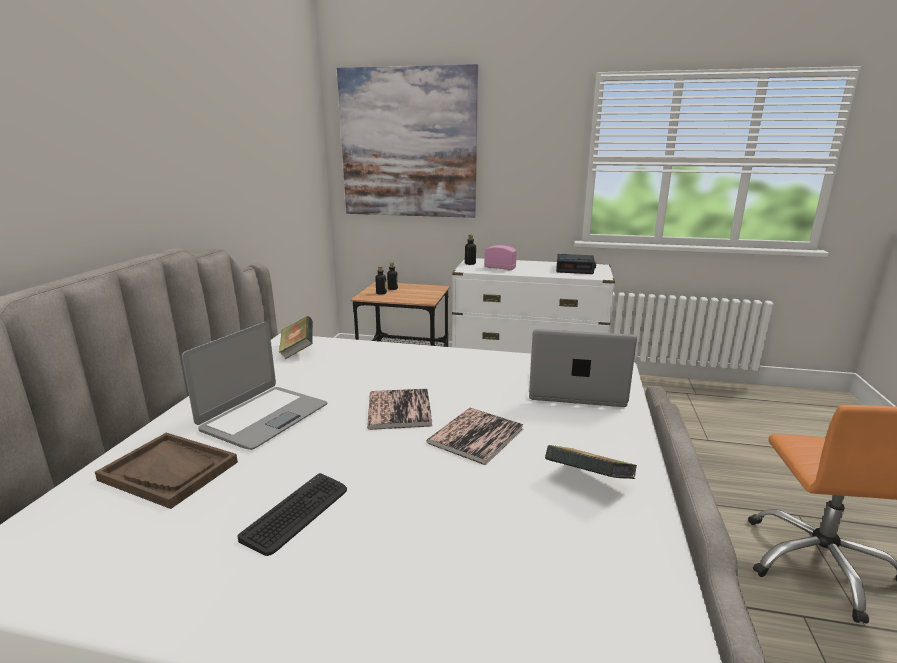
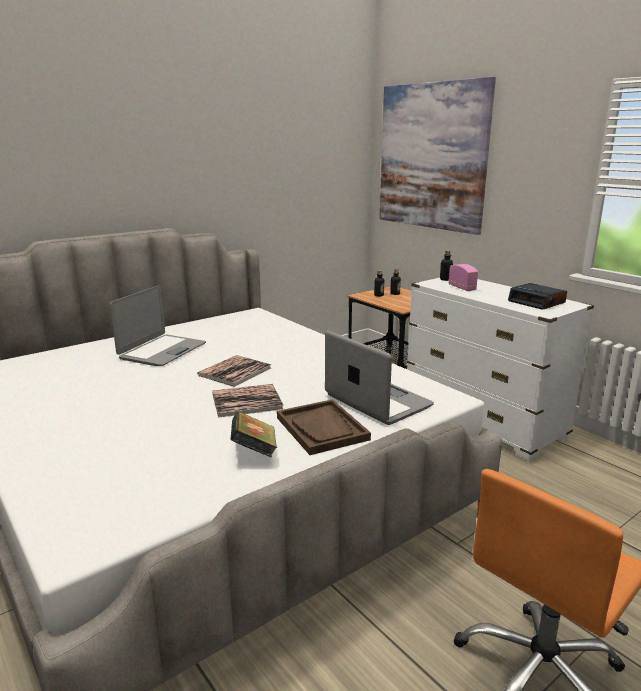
camera: 40 degrees right, 0 degrees up
(169, 471) = (84, 361): brown tray -> brown tray (322, 428)
(263, 417) = (162, 351): laptop -> laptop turned 45 degrees counterclockwise
(297, 351) = (247, 320): book -> none
(297, 513) = (95, 399): keyboard -> none

